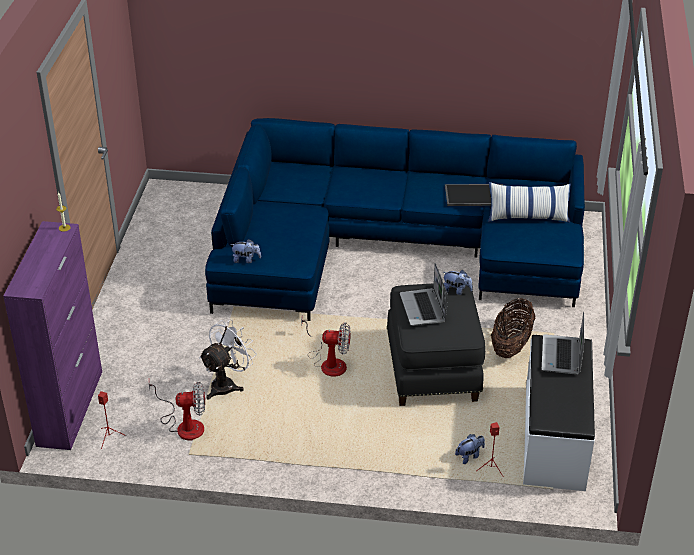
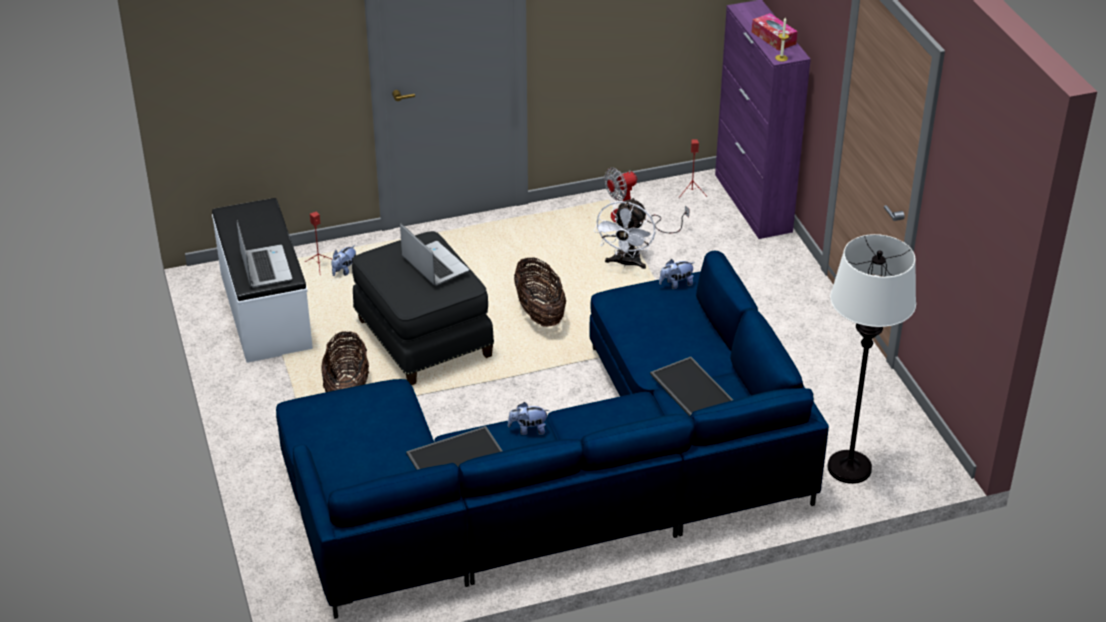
camera: 155 degrees right, 0 degrees up
(46, 249) = (773, 38): none -> tissue box
(213, 201) = (849, 468): none -> white floor lamp
(299, 191) = (691, 390): none -> tray
(328, 362) = (540, 313): fan -> basket
(456, 290) = (409, 300): plush toy -> plush toy (528, 430)
(528, 217) = (369, 444): pillow -> none

